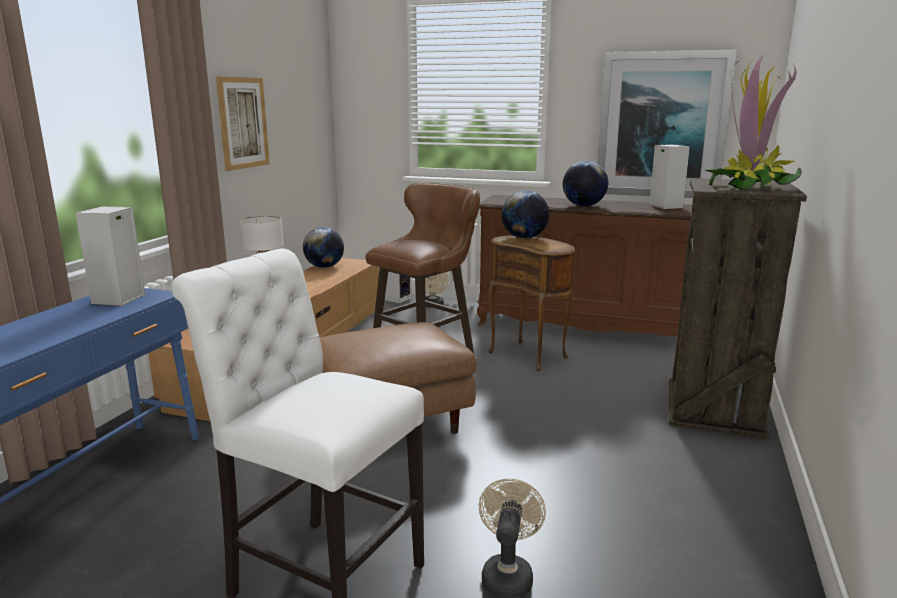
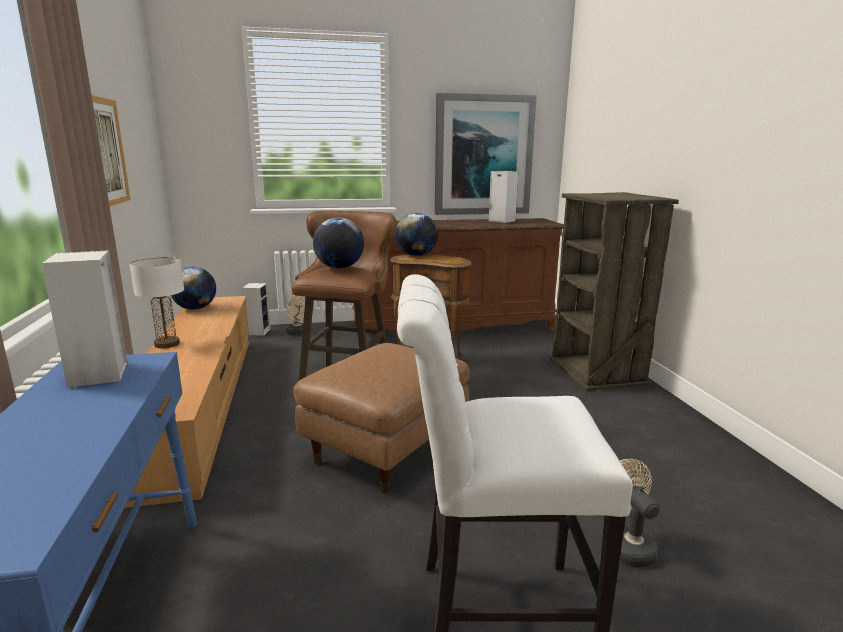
camera: 30 degrees left, 0 degrees up
(584, 206) = (444, 224): globe -> globe (339, 267)
(750, 186) = (627, 196): potted plant -> none

